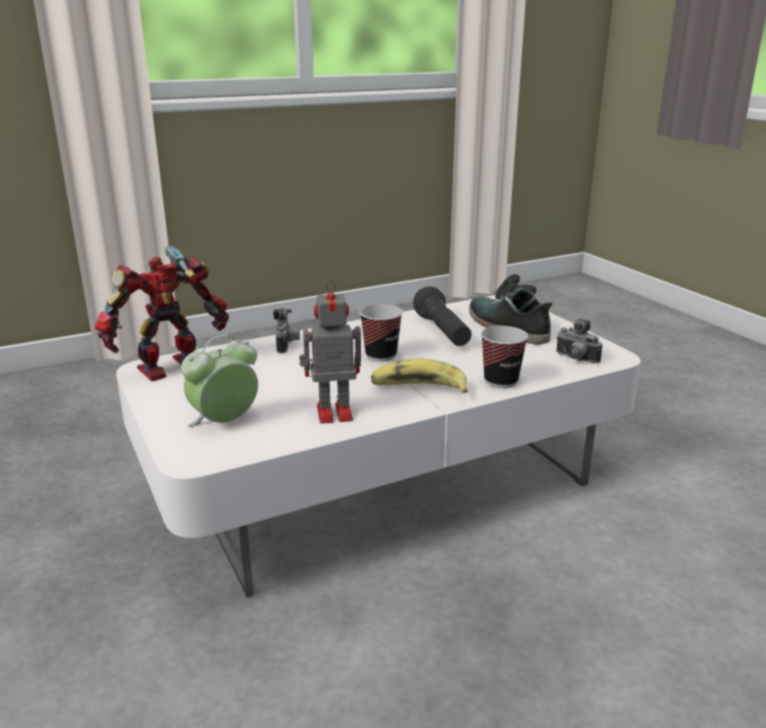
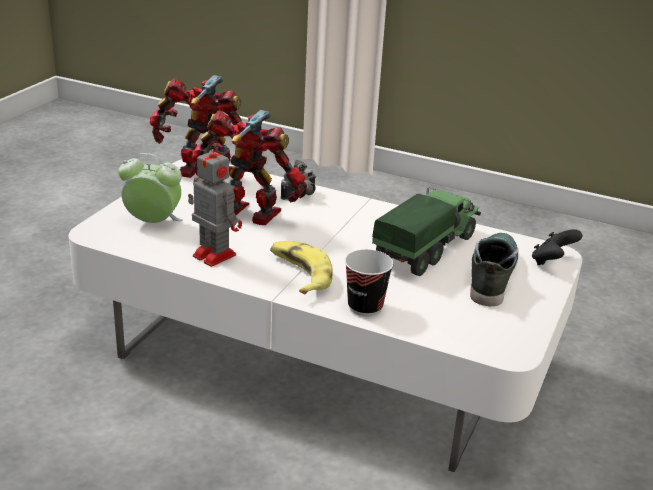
camera: 50 degrees right, 5 degrees up
(285, 376) = (248, 215): none -> toy robot
(381, 355) = (338, 238): cup -> none
(442, 332) = (427, 248): black flashlight -> toy truck
(575, 359) = (470, 331): camera -> none

